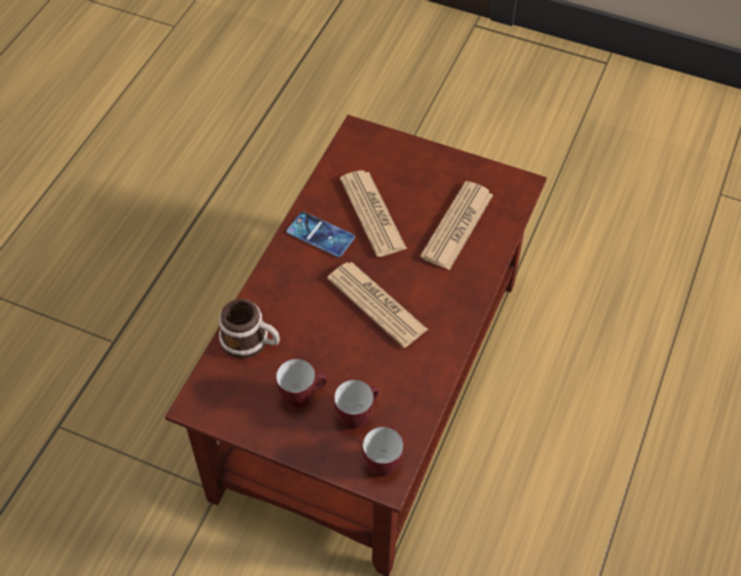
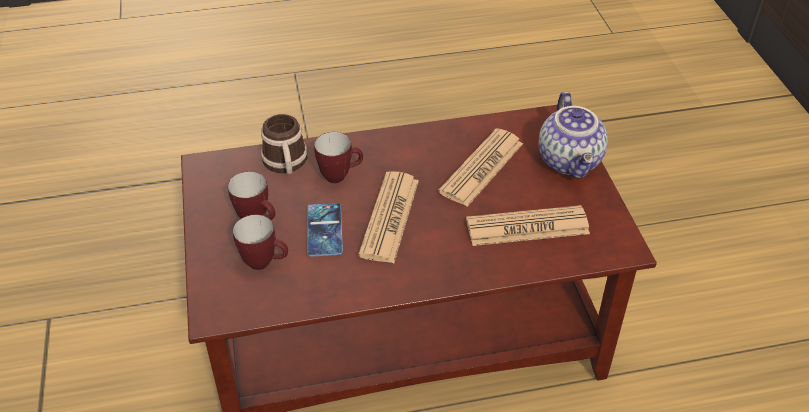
camera: 55 degrees right, 10 degrees down
(320, 234) = (427, 149): phone -> phone (324, 230)
(383, 461) = (231, 302): mug -> mug (340, 175)
(412, 156) = (571, 161): none -> teapot

